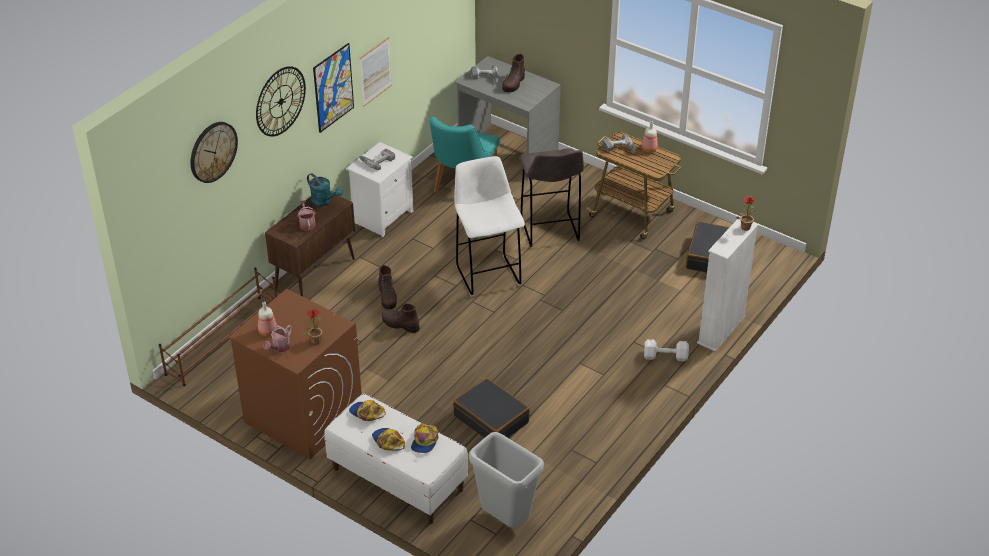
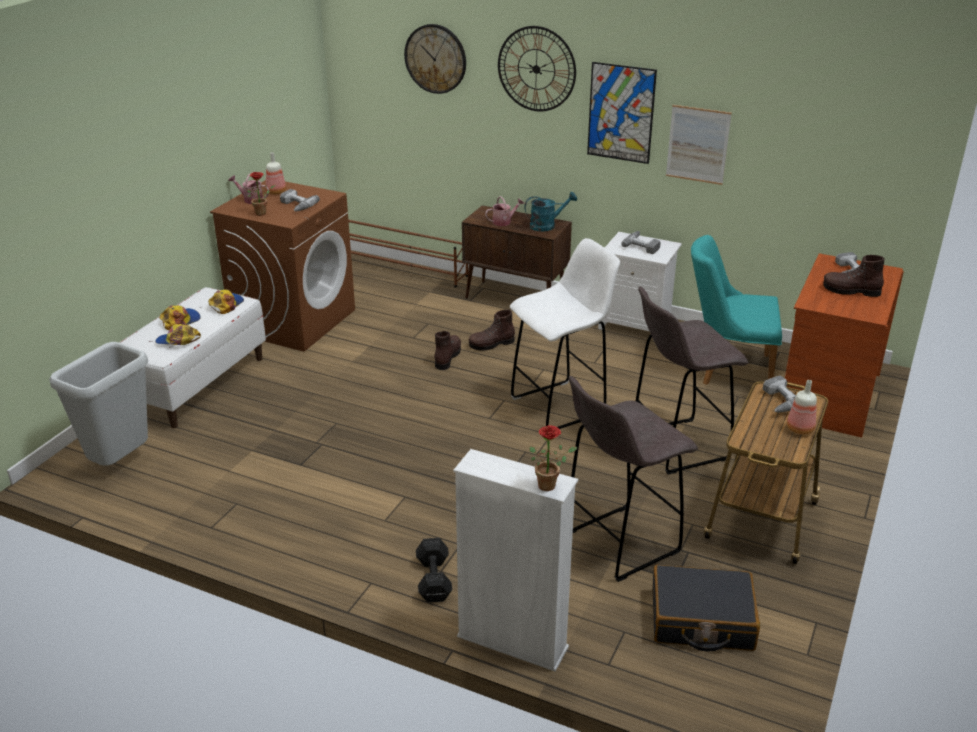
camera: 80 degrees right, 10 degrees down
(306, 319) = (295, 206): none -> power drill
(324, 201) = (547, 225): turquoise watering can -> turquoise watering can turned 135 degrees counterclockwise
(491, 419) = (292, 436): black suitcase -> none
(507, 152) = (828, 395): grey desk -> brown desk
(643, 274) = (618, 544): none -> grey stool
(666, 357) = (433, 581): white dumbbell -> black dumbbell

